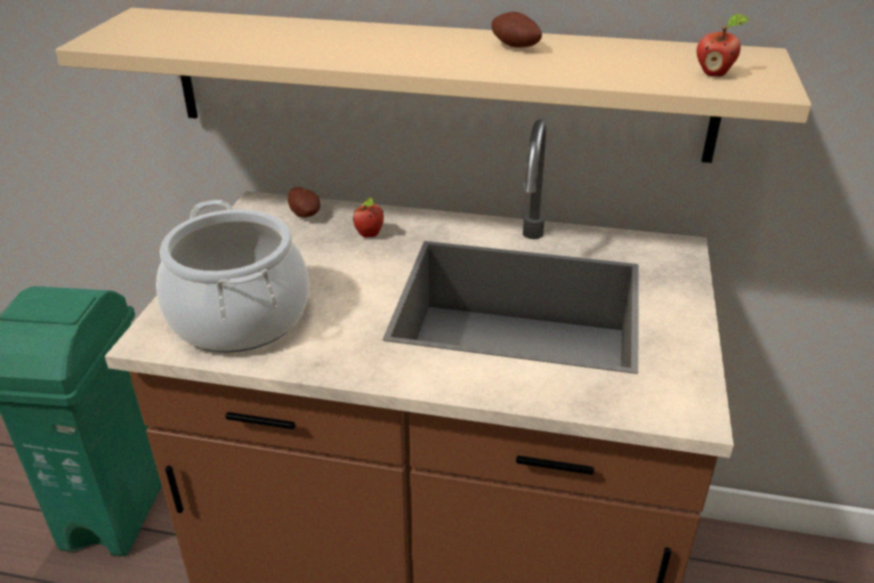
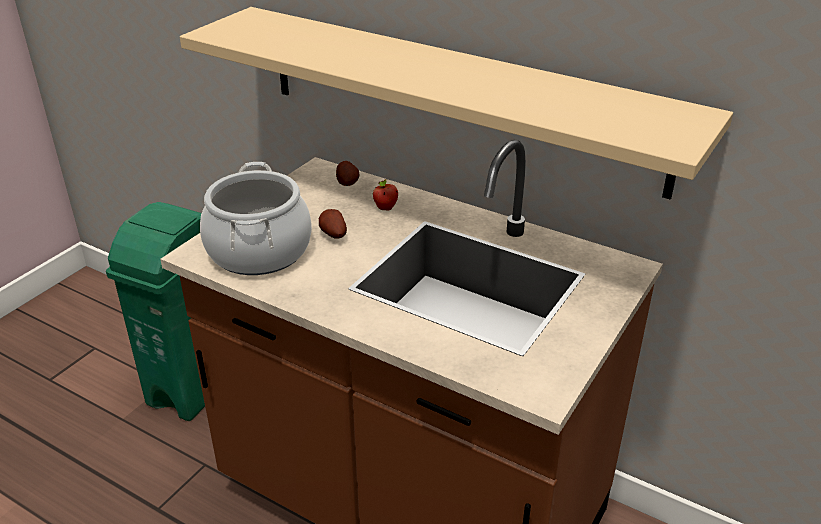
camera: 20 degrees right, 0 degrees up
(514, 47) = (500, 79): potato -> potato (332, 234)
(714, 74) = (641, 126): apple -> none

